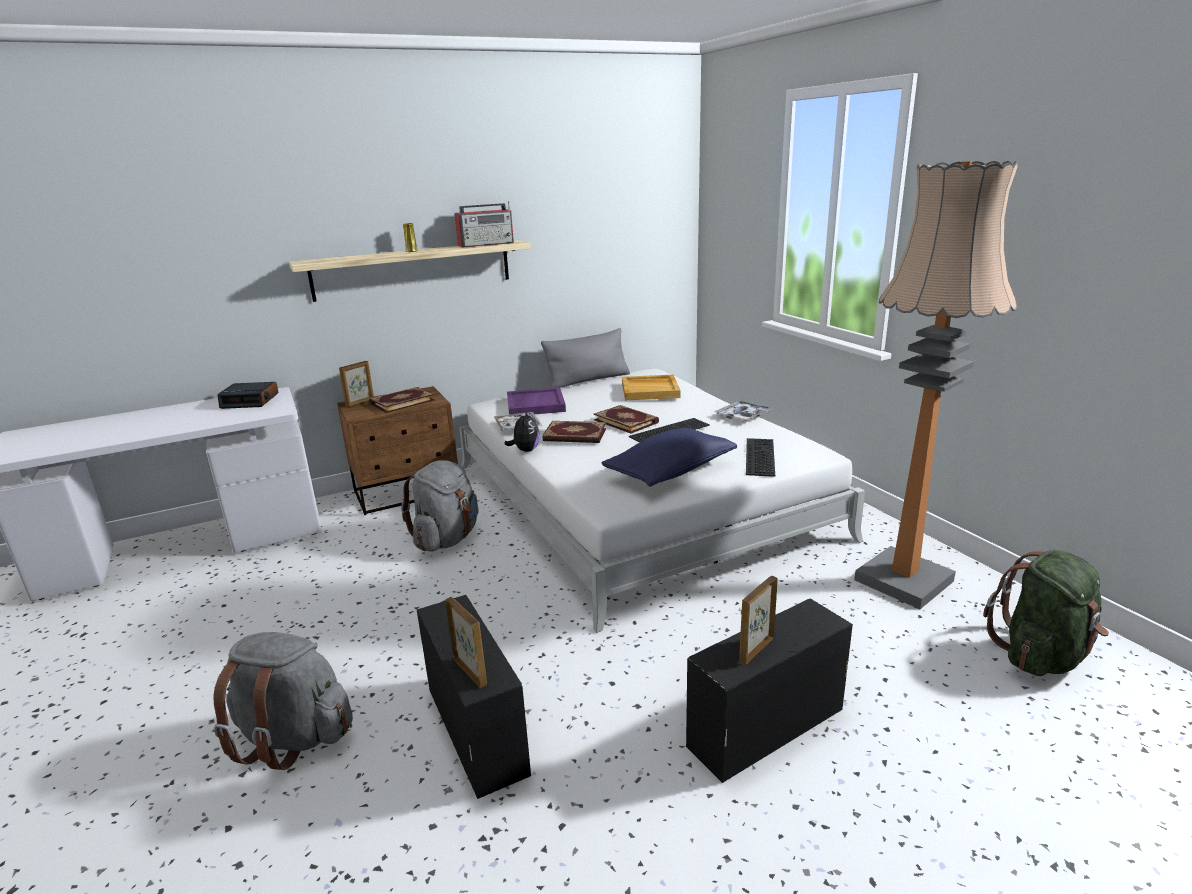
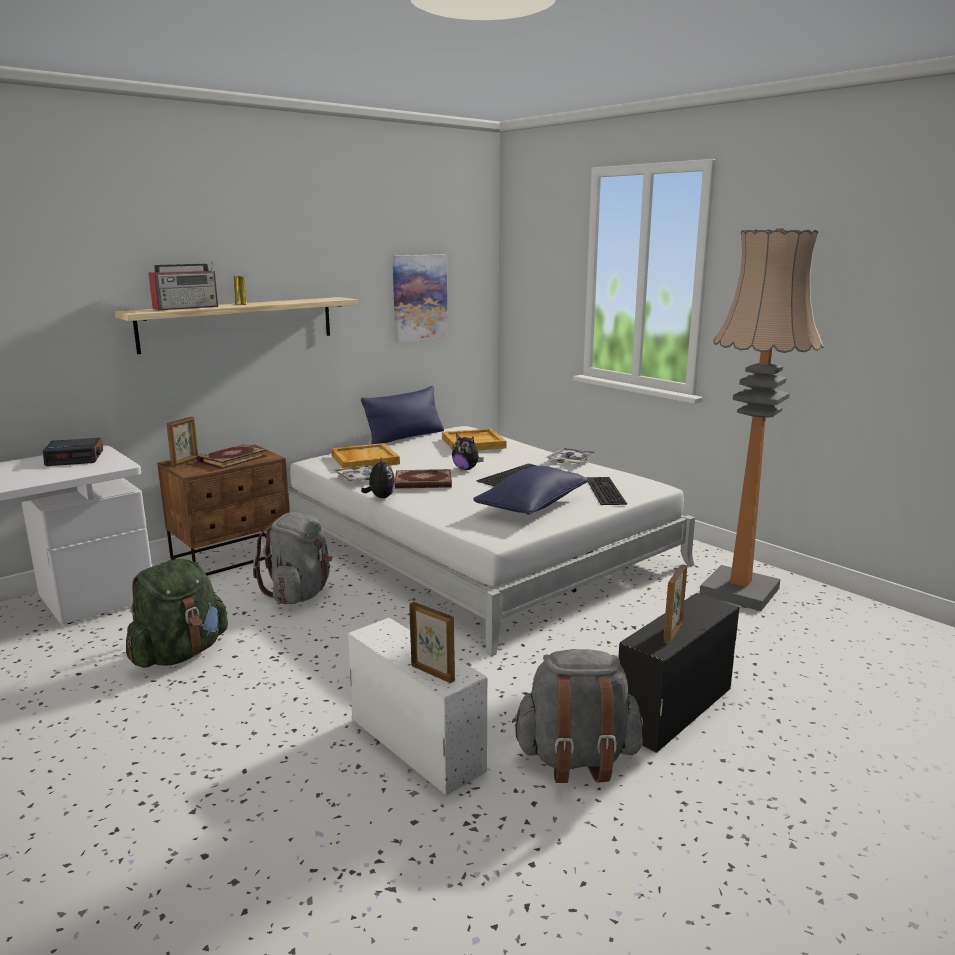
camera: 15 degrees left, 5 degrees down
(293, 738) = (230, 775): grey backpack -> grey backpack (577, 759)
(475, 728) = (414, 743): black storage box -> white storage box
(487, 244) = (313, 299): radio -> radio (187, 307)
(535, 404) = (364, 459): purple tray -> beige tray
(588, 380) = (405, 437): grey pillow -> blue pillow
(606, 238) = (419, 298): none -> picture
(626, 421) = (466, 469): book -> plush toy
(1041, 655) = (865, 634): green backpack -> green backpack (180, 654)

